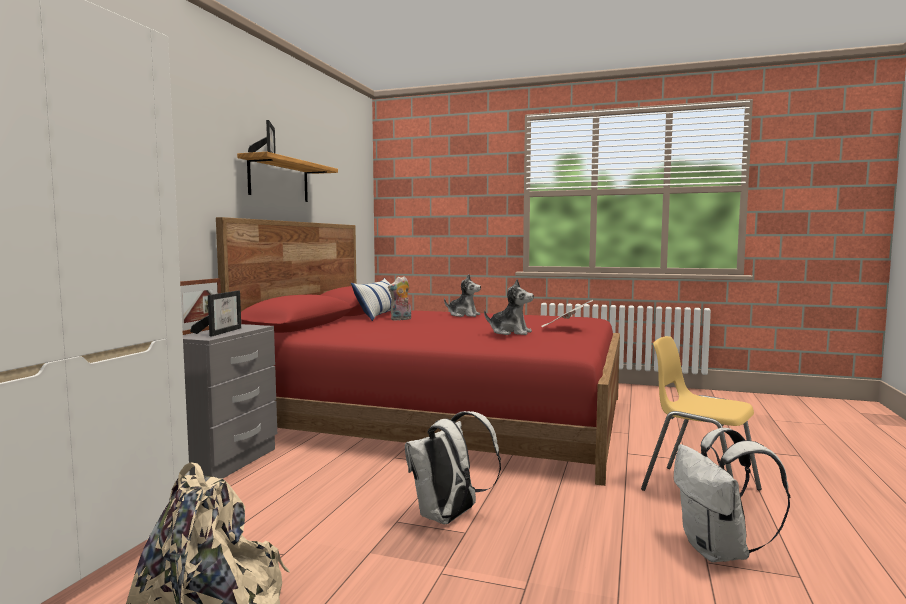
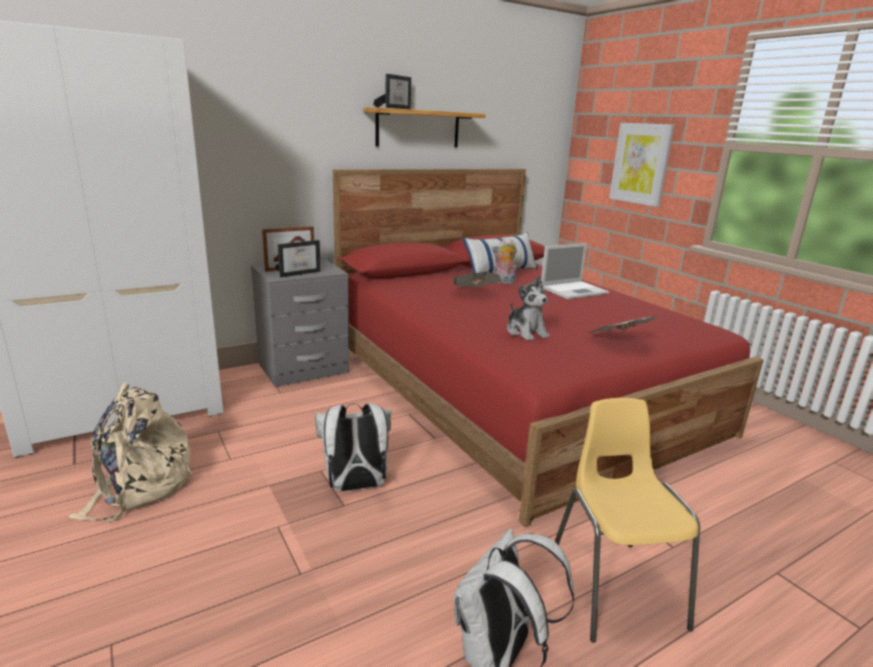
camera: 40 degrees right, 15 degrees up
(402, 326) = (475, 293): none -> newspaper
(453, 214) = (640, 164): none -> picture
(463, 315) = (574, 290): plush toy -> laptop

